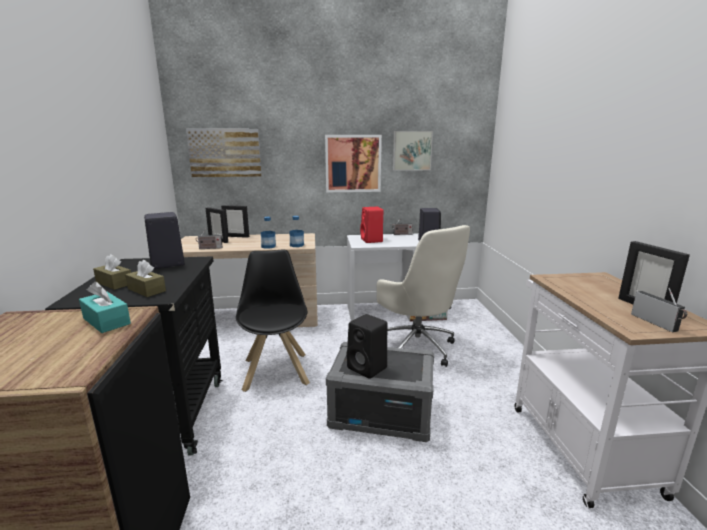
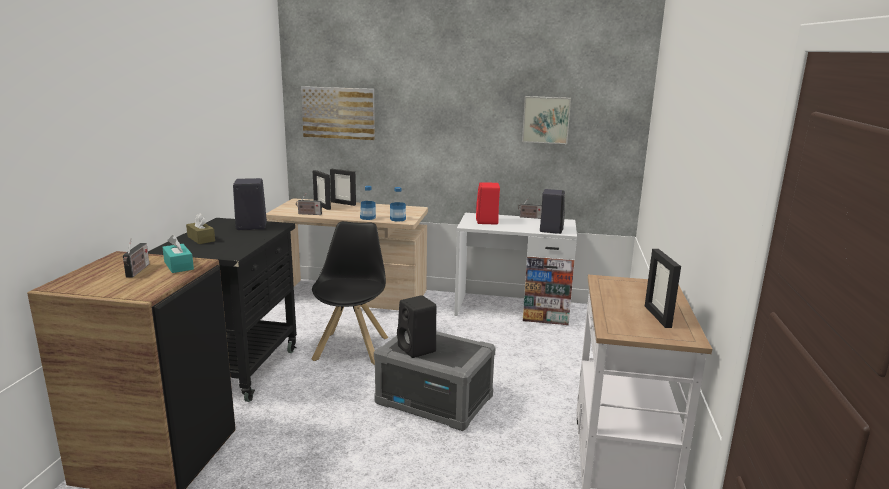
camera: 15 degrees right, 0 degrees up
(146, 290) = (223, 247): brown tissue box -> none
(353, 163) = (476, 131): picture -> none
(417, 347) = (513, 348): beige office chair -> none
(656, 323) = (644, 330): radio -> radio (137, 271)

